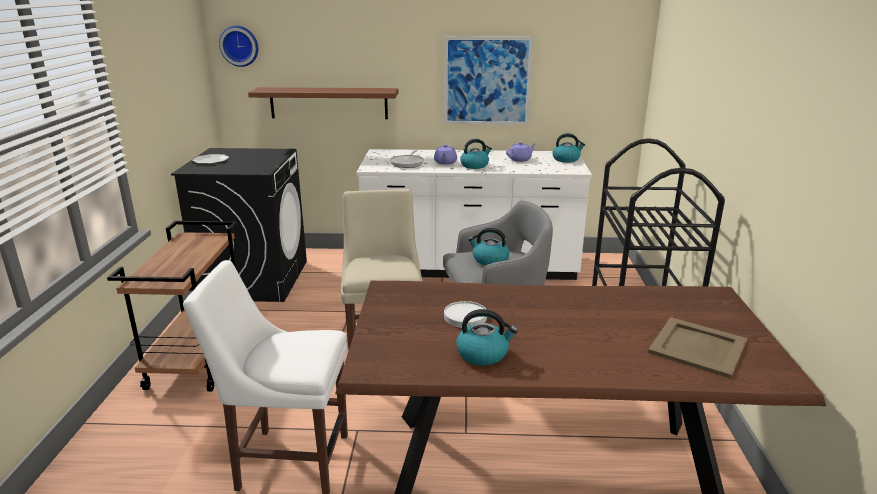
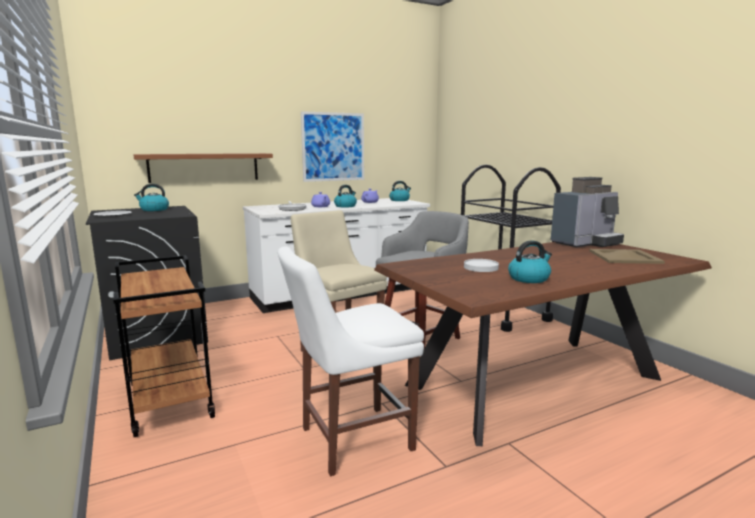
camera: 30 degrees left, 10 degrees down
(240, 46) = (114, 115): wall clock -> none
(489, 260) = (419, 254): kettle -> kettle (154, 209)
(702, 300) = (586, 243): none -> coffee machine

